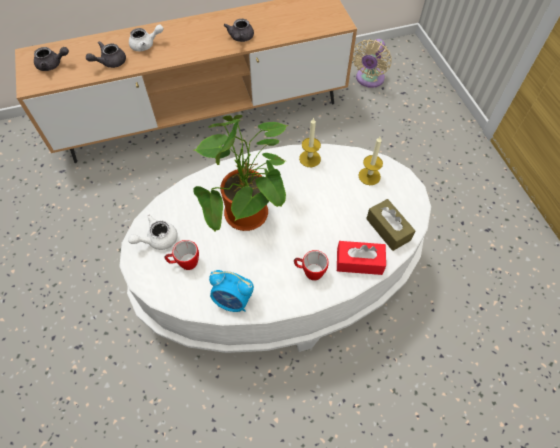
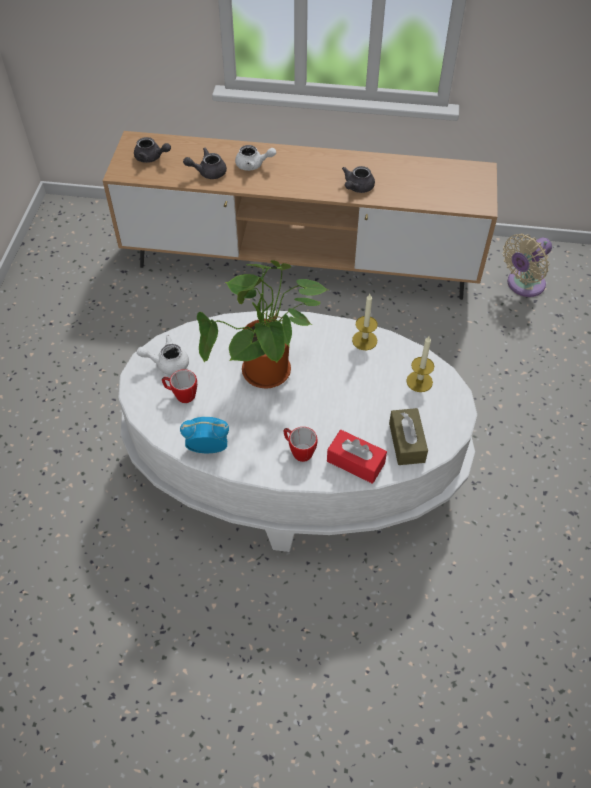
camera: 25 degrees right, 5 degrees down
(233, 301) = (208, 447): alarm clock -> alarm clock turned 135 degrees clockwise

